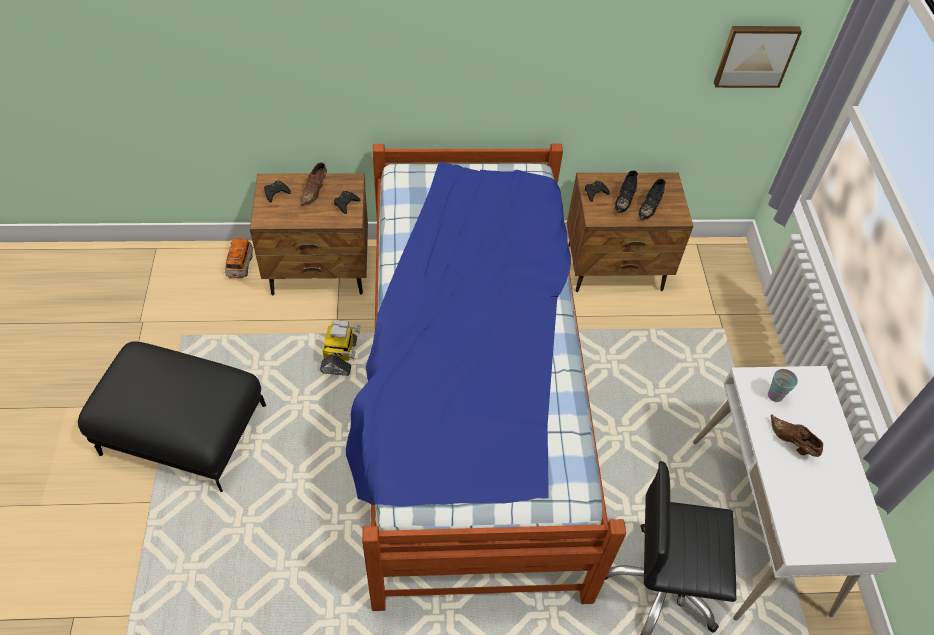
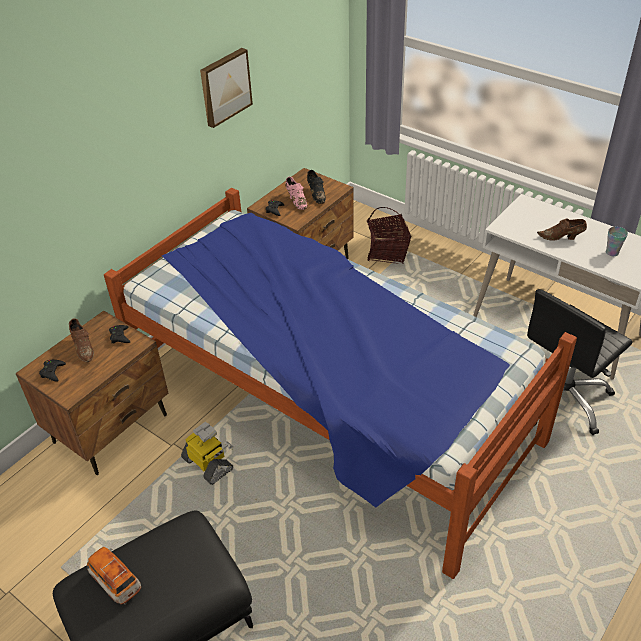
camera: 45 degrees left, 10 degrees down
(240, 265) = (39, 479): toy car -> toy car (116, 582)
(625, 199) = (296, 201): black shoe -> pink shoe
(705, 315) = (387, 252): none -> basket
(755, 55) = (315, 45): picture -> picture (224, 87)
(775, 395) = (522, 224): cup -> cup (612, 252)

